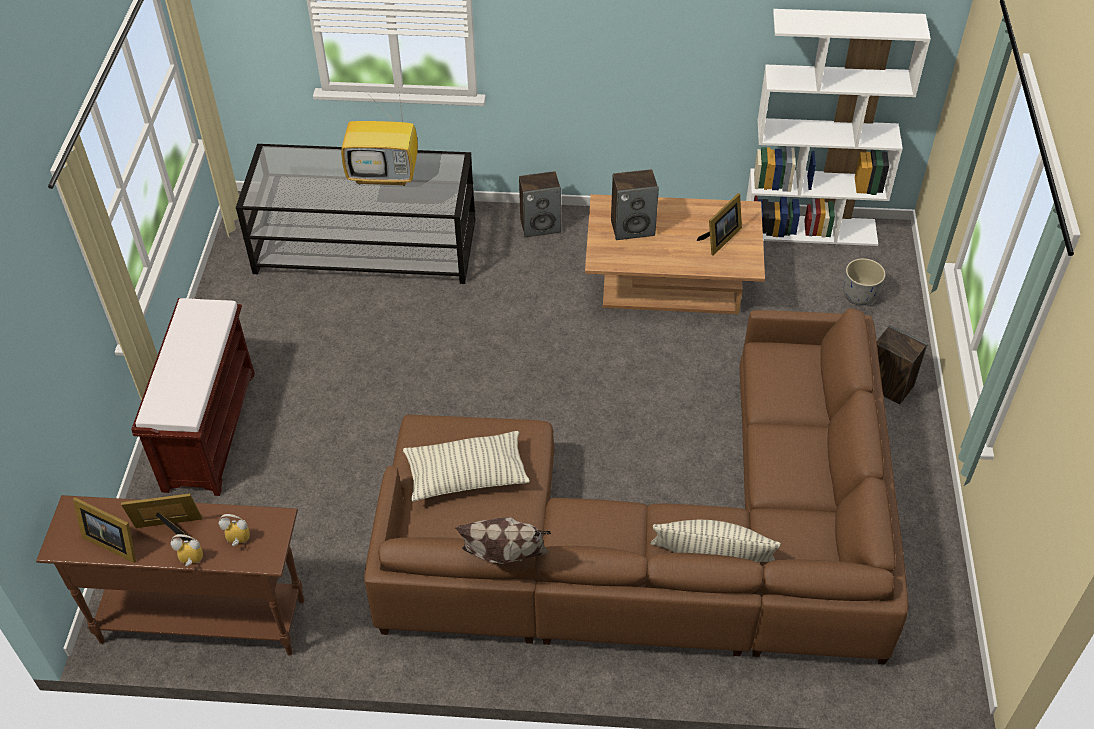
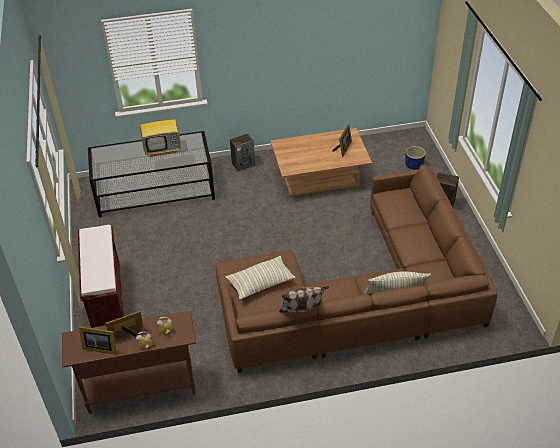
camera: 15 degrees left, 5 degrees down
(633, 228) = (298, 152): speaker -> none
(810, 229) = (379, 140): white bookcase -> none
(860, 296) = (414, 165): grey planter -> blue planter

